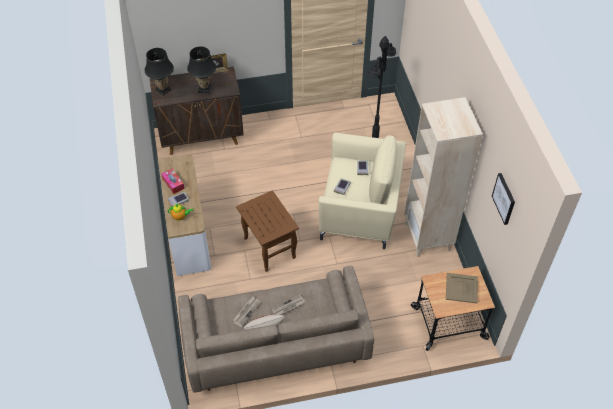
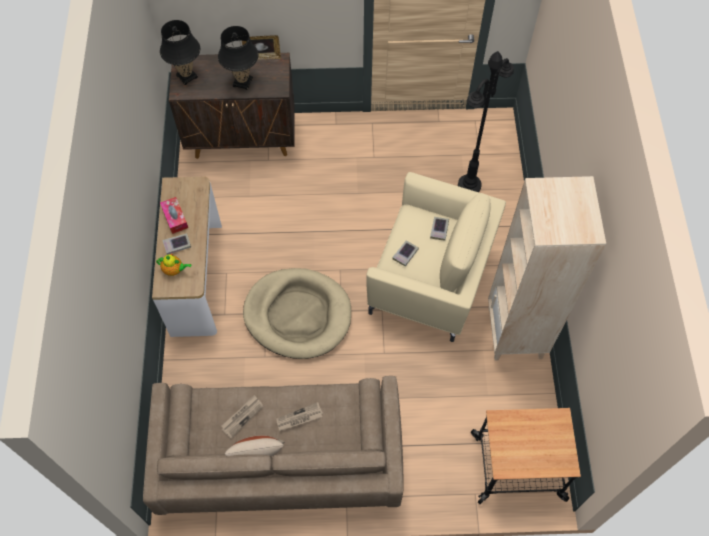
camera: 10 degrees right, 10 degrees up
(268, 248) = (298, 315): brown side table -> beige dog bed
(462, 288) = (539, 439): beige tray -> none
(504, 198) = (619, 348): picture -> none

